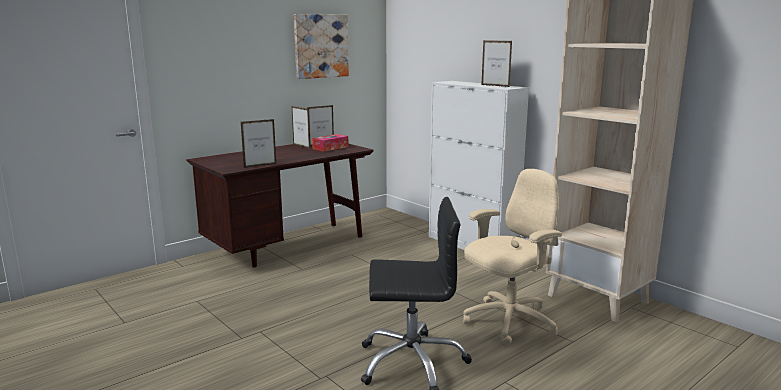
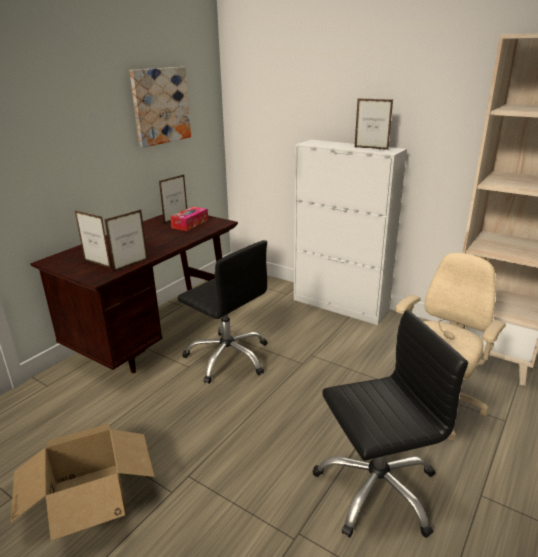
camera: 15 degrees left, 10 degrees up
(179, 331) = (89, 497): none -> cardboard box
(301, 146) = (155, 225): picture frame -> picture frame (97, 264)
(340, 267) = (228, 357): none -> black office chair

